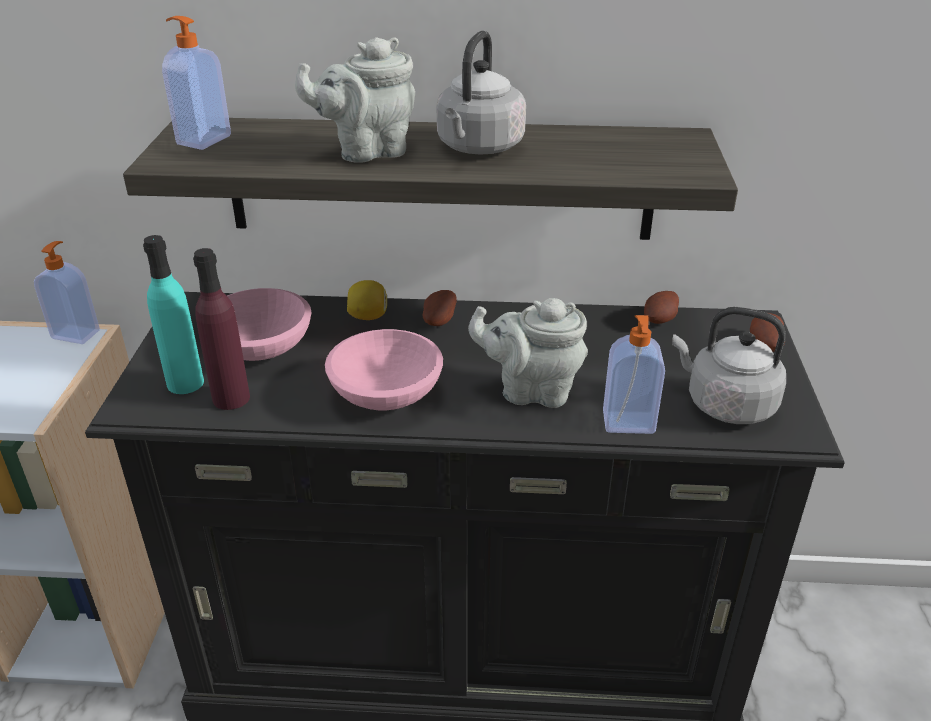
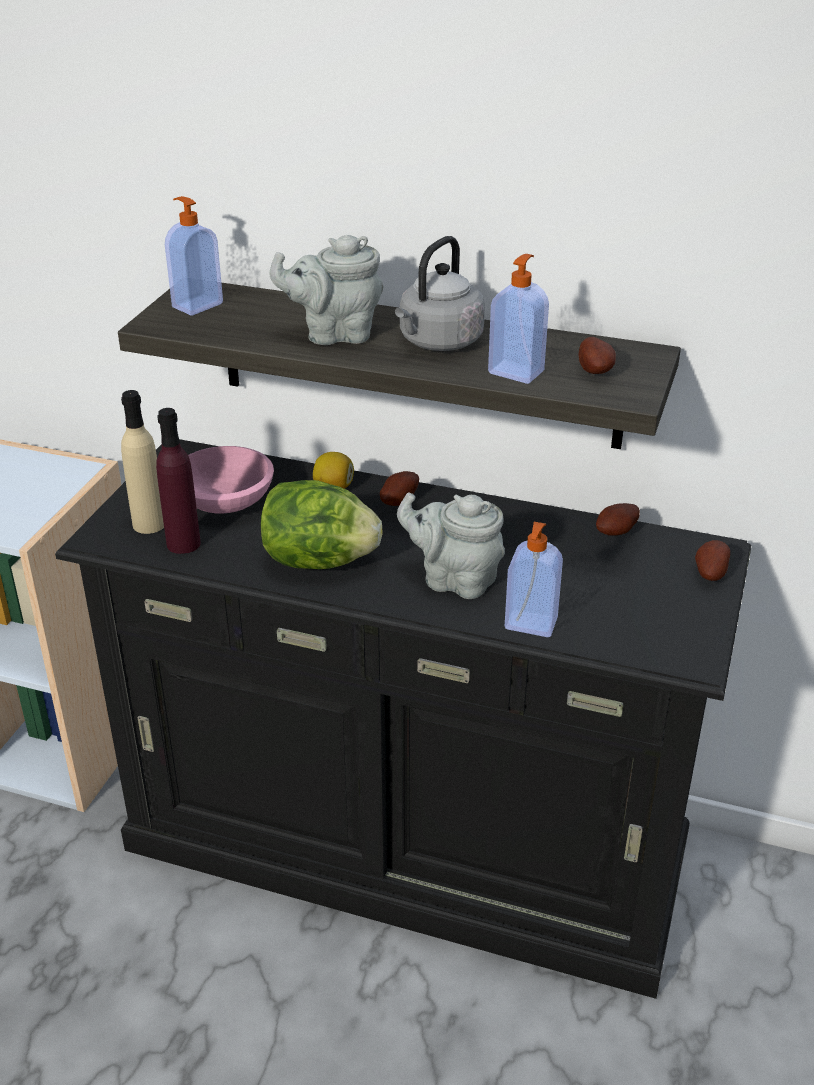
camera: 15 degrees right, 0 degrees up
(76, 333) = (78, 464): soap dispenser -> soap dispenser (516, 371)
(185, 383) = (149, 524): turquoise bottle -> beige bottle
(384, 393) = (318, 561): pink bowl -> lettuce
(650, 156) = (595, 371): none -> potato
(725, 404) = (635, 622): grey kettle -> none

